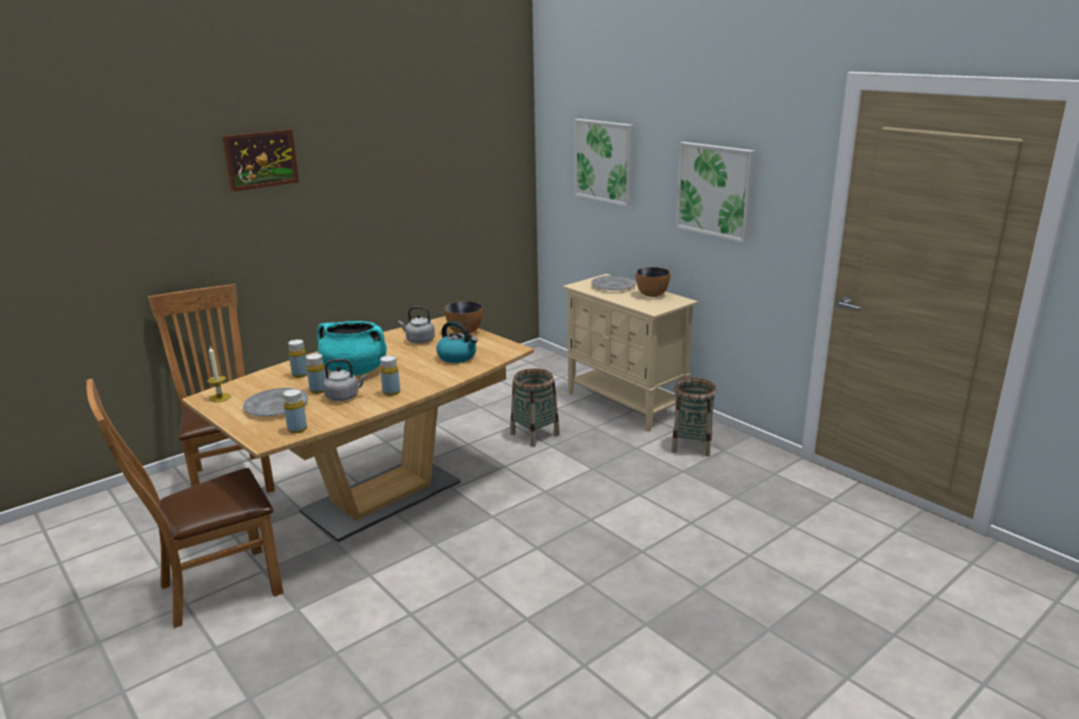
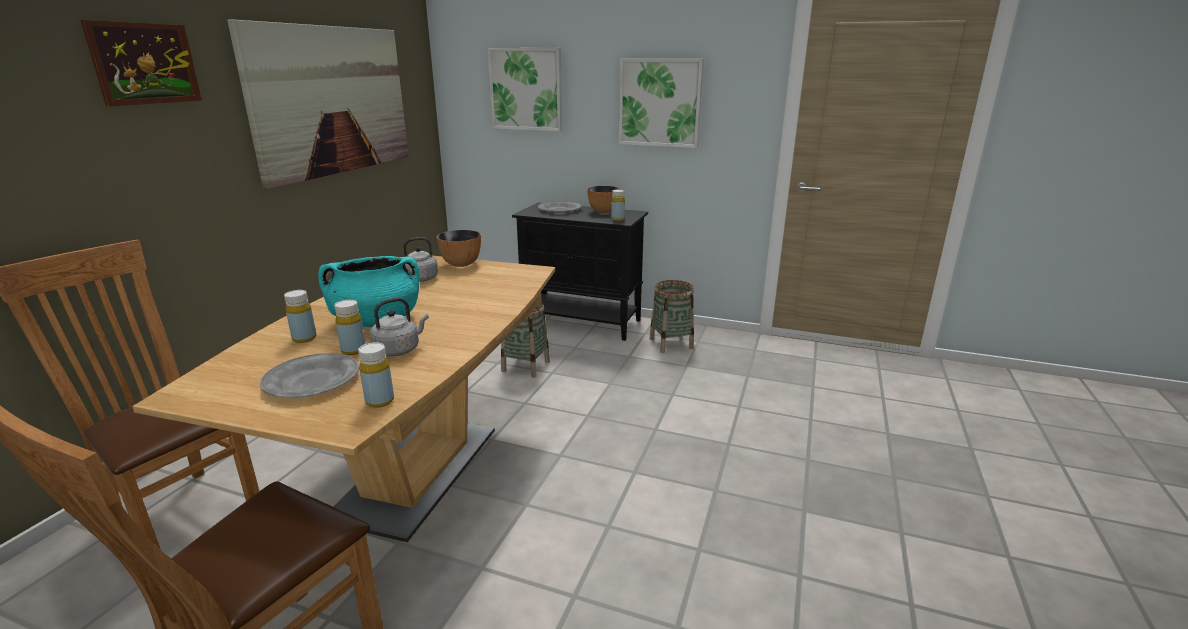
camera: 30 degrees left, 0 degrees up
(220, 397) = (203, 390): candle -> none
(391, 392) = (455, 333): yellow bottle -> yellow bottle (617, 219)
(415, 172) = (332, 101): none -> picture
(457, 357) = (486, 286): kettle -> none
(626, 404) = (582, 322): beige cabinet -> black cabinet

